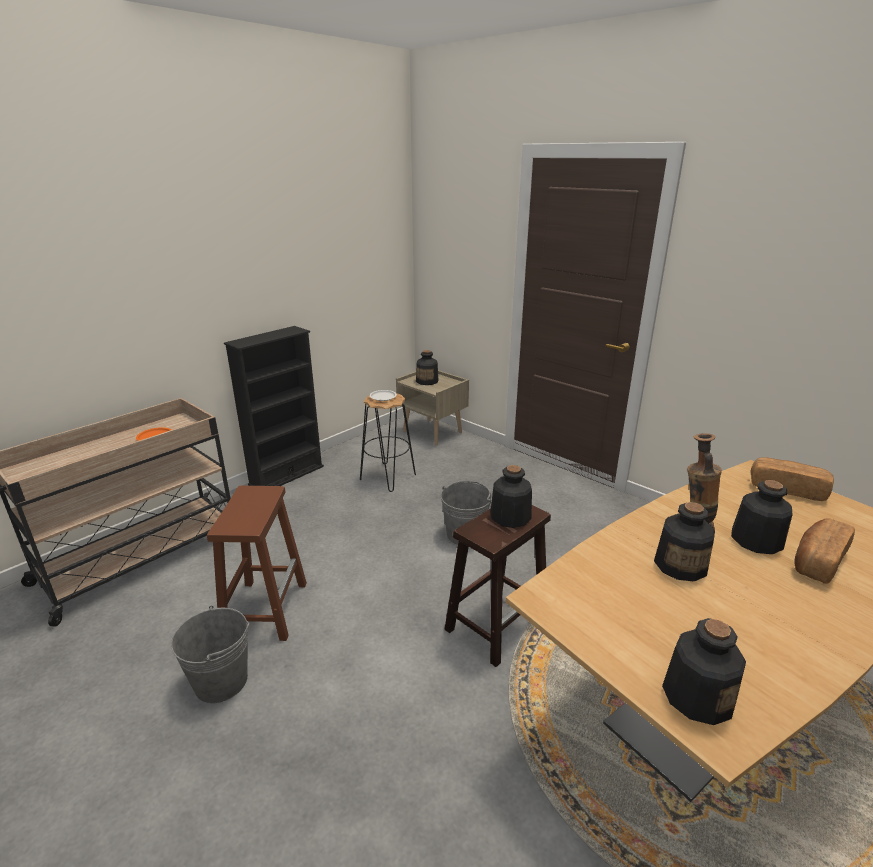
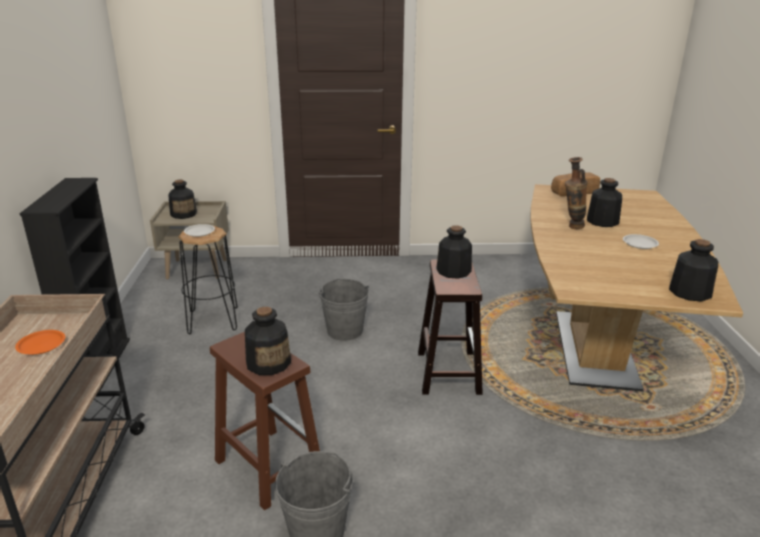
camera: 45 degrees left, 0 degrees up
(680, 565) = (596, 246): bottle -> bottle (268, 363)
(755, 594) = (640, 244): none -> white plate
(817, 561) = (636, 220): bread -> none

